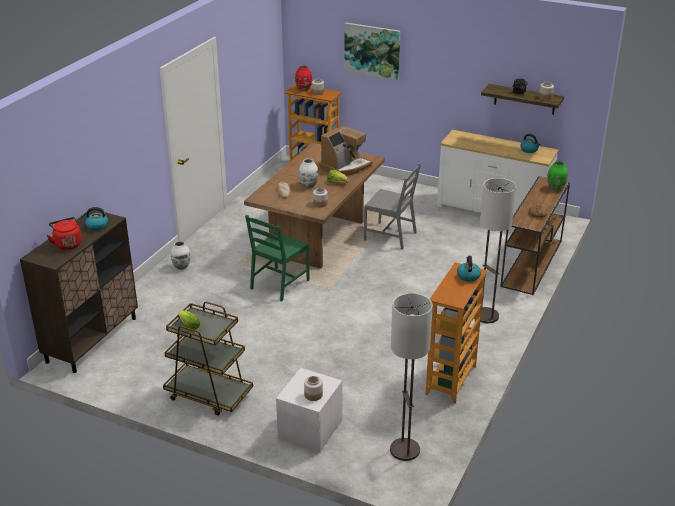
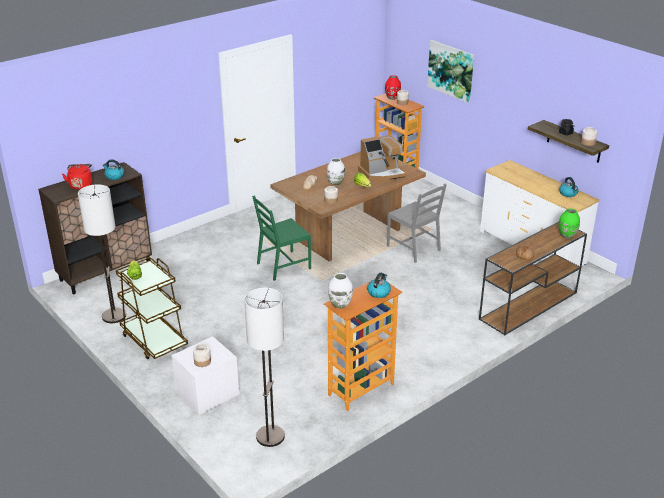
camera: 25 degrees right, 0 degrees up
(181, 266) = (218, 231): white vase -> white vase (340, 304)
(486, 316) = (442, 342): floor lamp -> floor lamp (114, 316)

